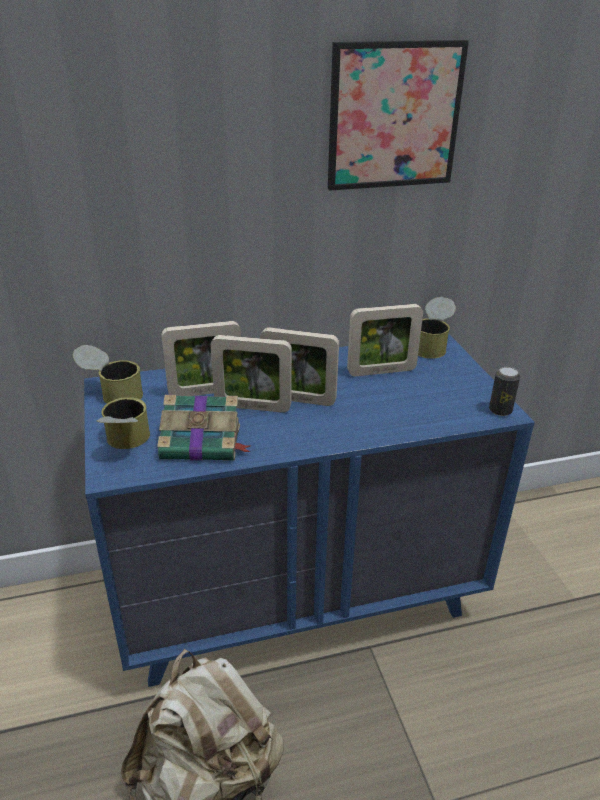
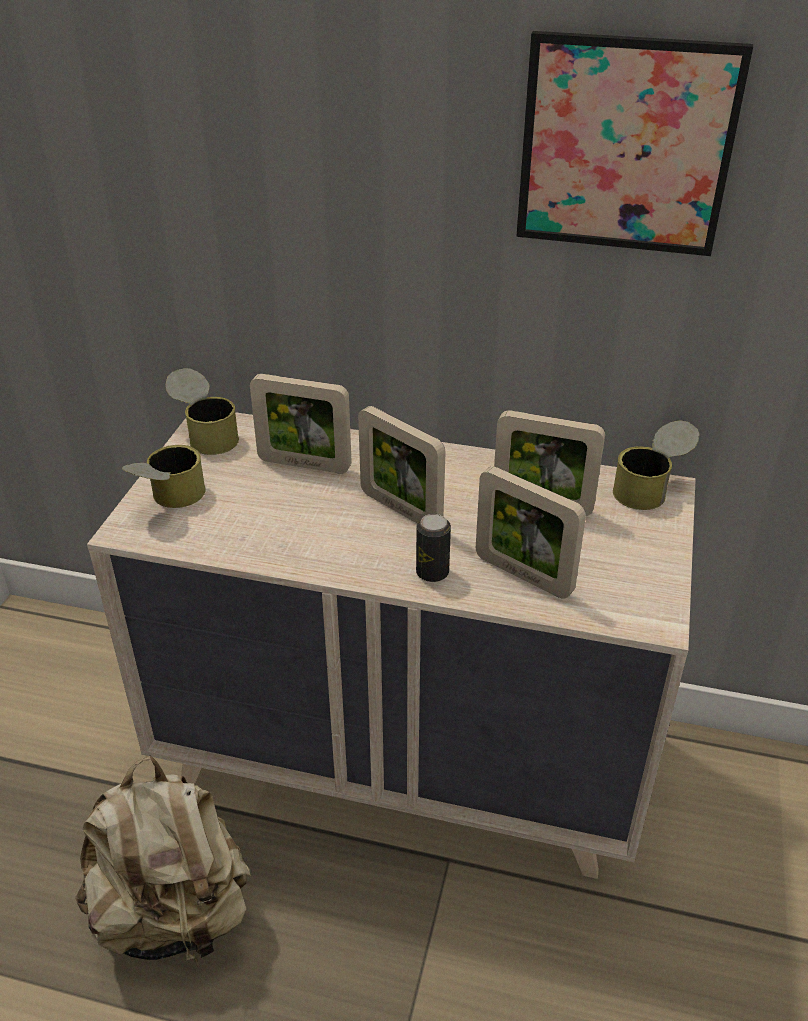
camera: 30 degrees right, 5 degrees up
(203, 443) = (246, 527): book -> none
(252, 407) = (339, 501): picture frame -> picture frame (523, 575)
(298, 596) = (405, 759): blue dresser -> beige dresser
(500, 410) = (653, 615): can -> can (432, 572)

